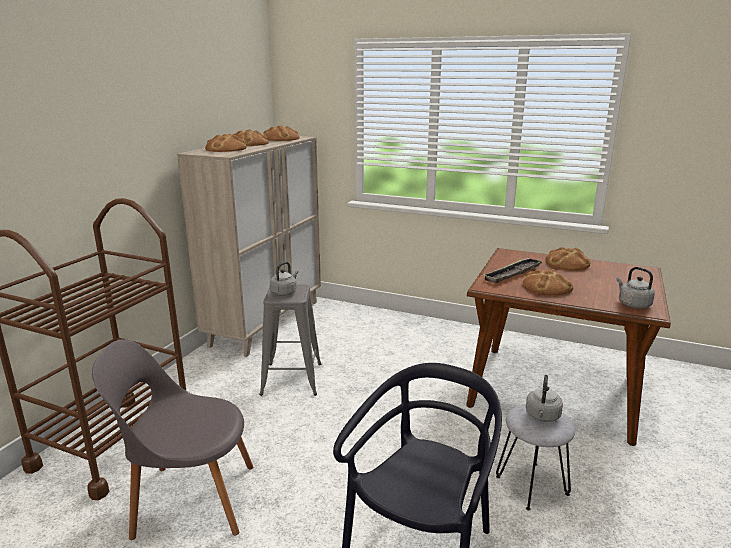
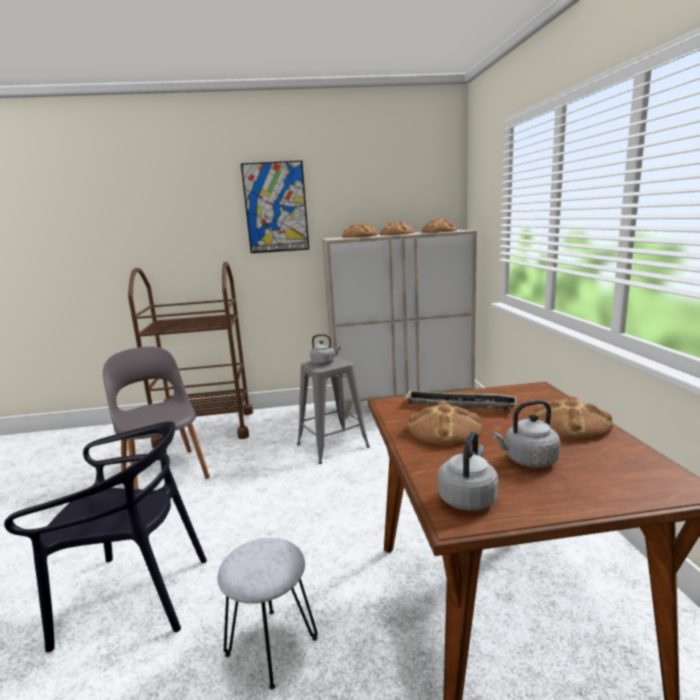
camera: 60 degrees right, 5 degrees down
(126, 116) = (276, 207): none -> picture
(542, 416) = (264, 560): grey kettle -> grey kettle (528, 460)

